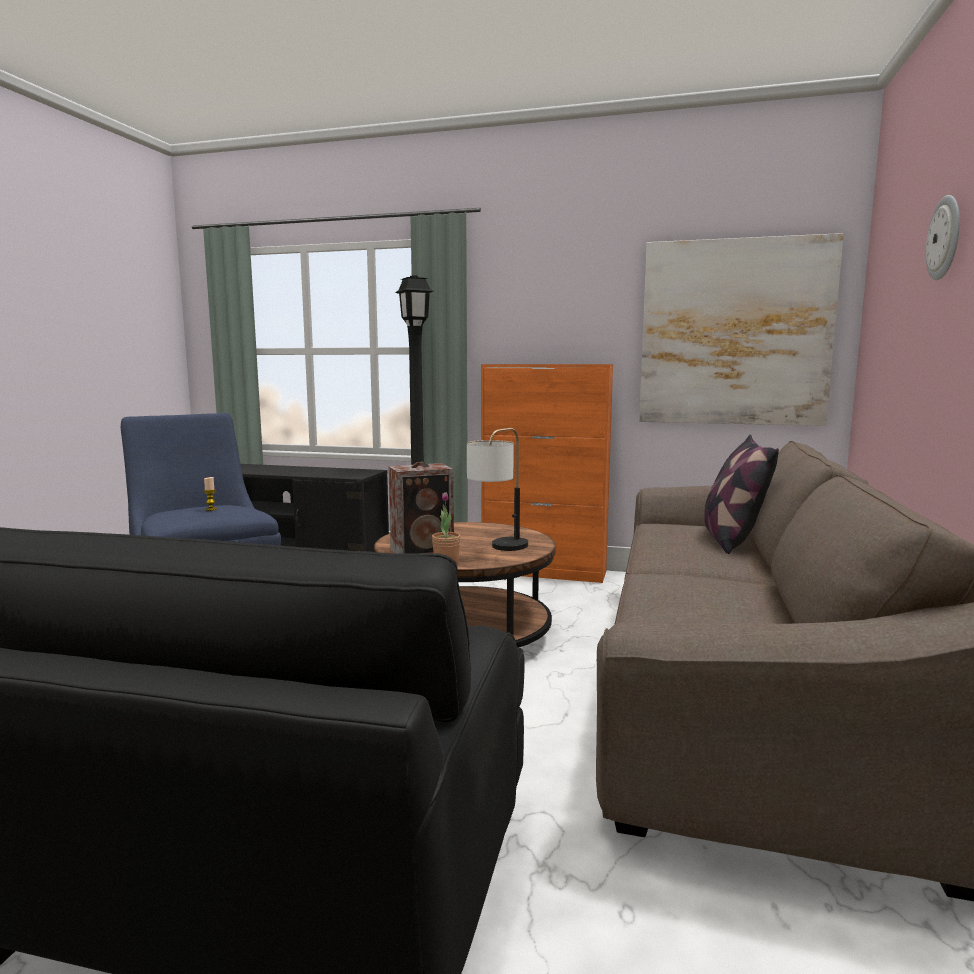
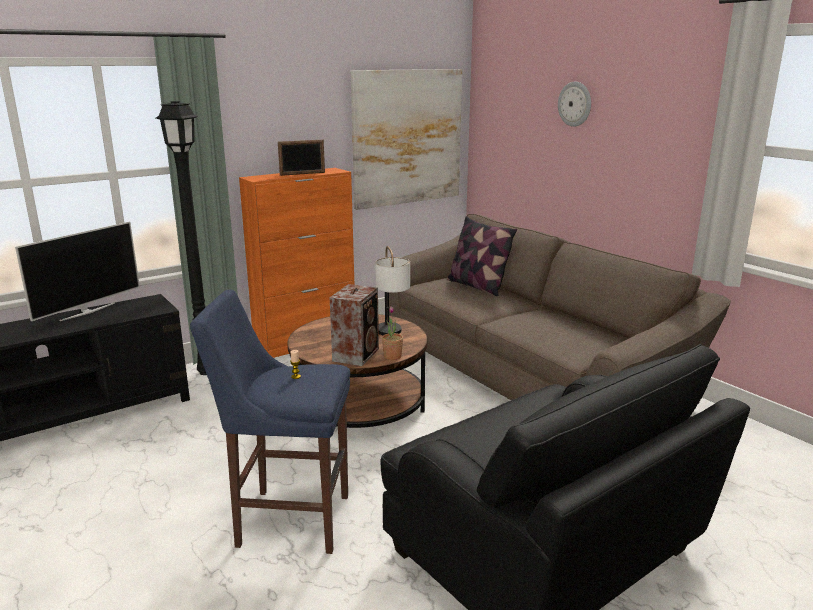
camera: 50 degrees left, 10 degrees up
(316, 468) = (87, 311): none -> television
(552, 363) = (302, 174): none -> picture frame

